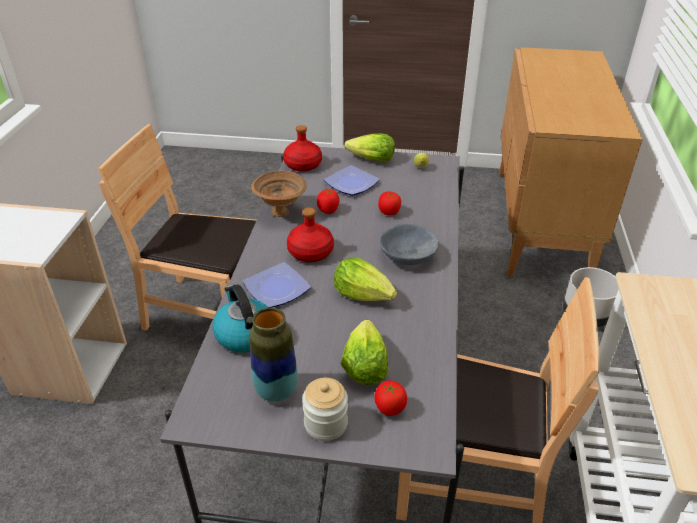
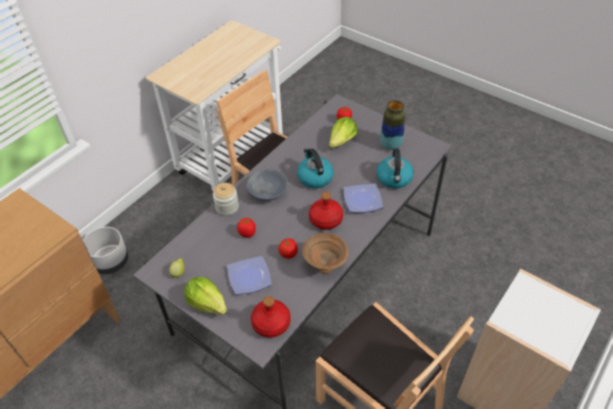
camera: 150 degrees left, 10 degrees up
(326, 424) = (375, 125): jar -> jar (227, 207)
(363, 294) = (314, 177): lettuce -> kettle

